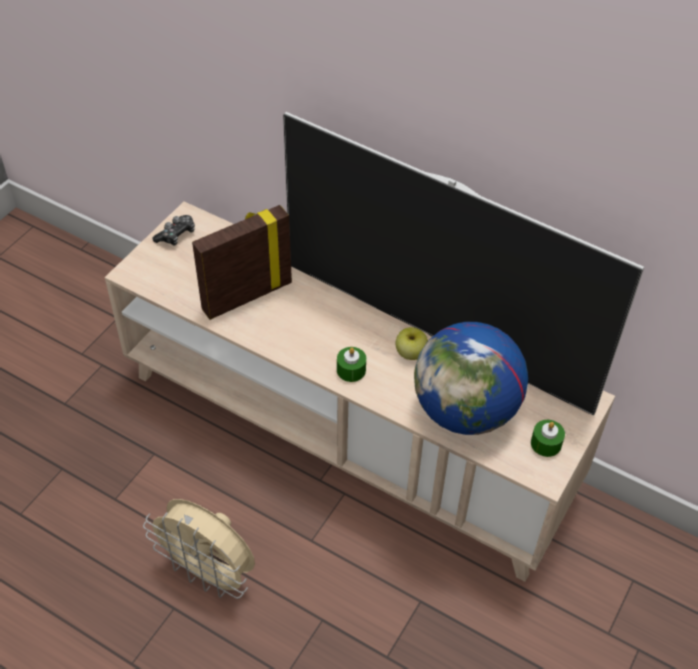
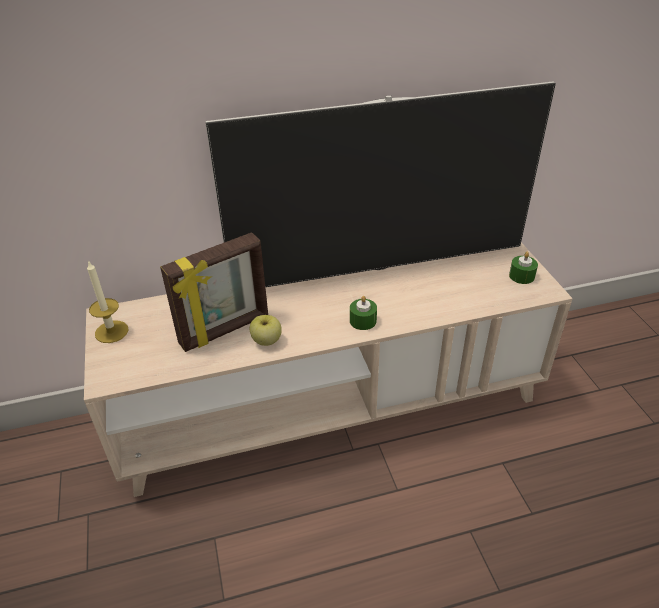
camera: 45 degrees left, 10 degrees down
(176, 235) = (111, 331): game controller -> candle
(209, 573) = (363, 578): beige fan -> none
(246, 295) = (225, 330): picture frame -> picture frame turned 135 degrees counterclockwise
(410, 353) = (382, 286): apple -> apple (266, 341)
(465, 411) = (459, 292): globe -> none

